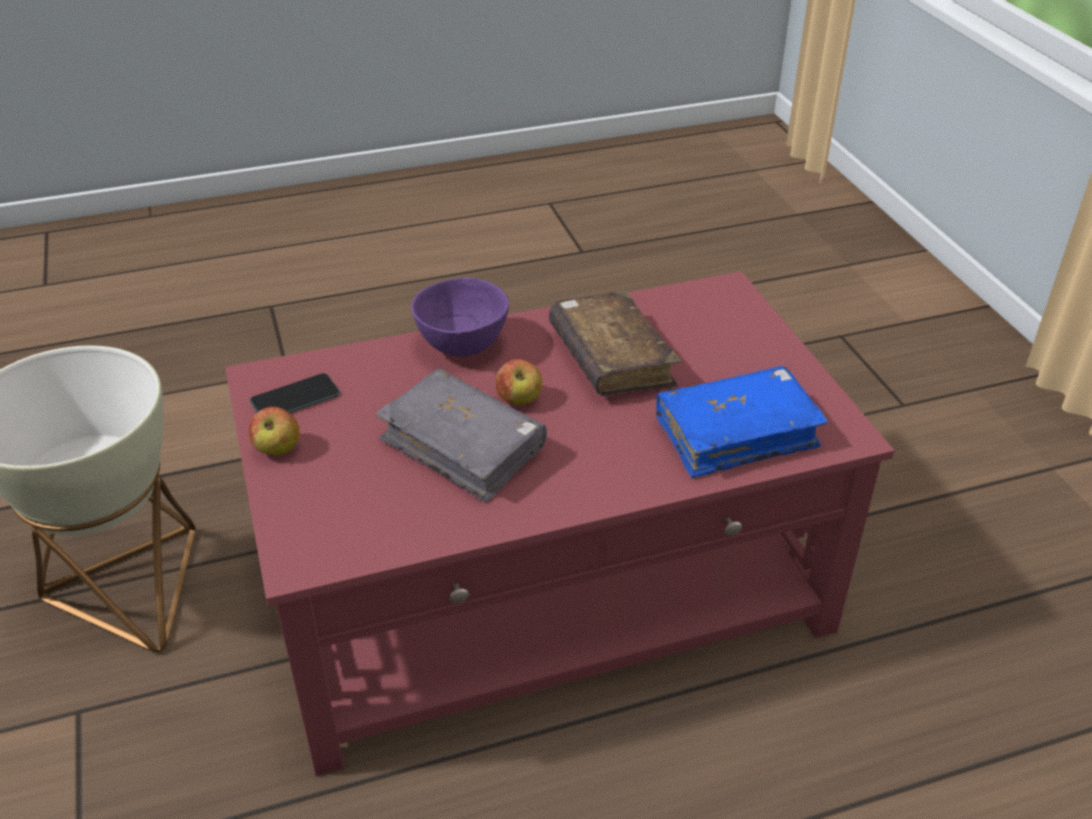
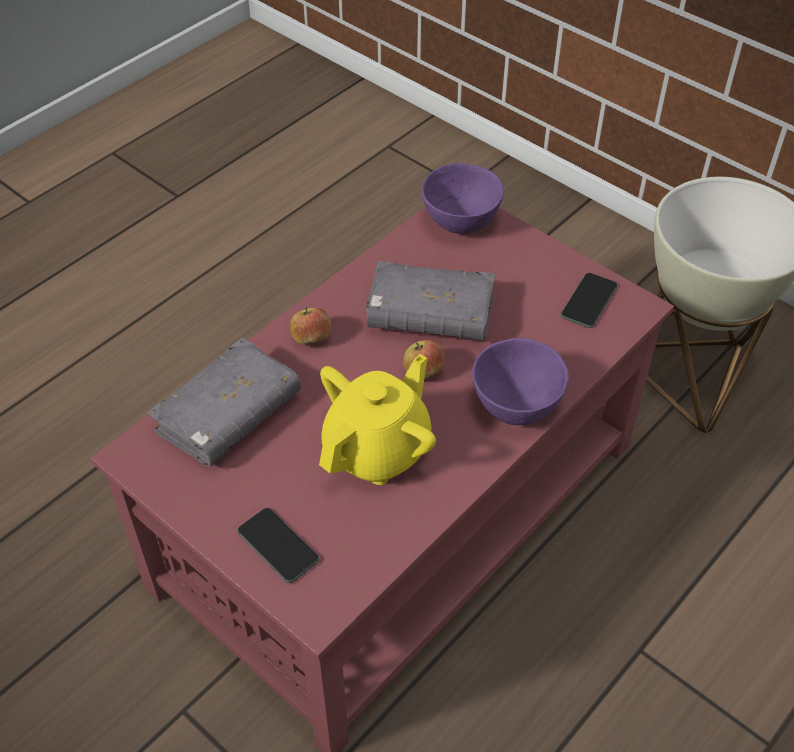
camera: 150 degrees right, 10 degrees up
(277, 449) = (553, 261): apple -> apple (311, 339)
(324, 535) = (460, 223): none -> purple bowl
(611, 359) = (378, 450): brown book -> yellow teapot
(736, 434) = (229, 415): blue book -> grey book
(739, 330) = (278, 545): none -> phone

